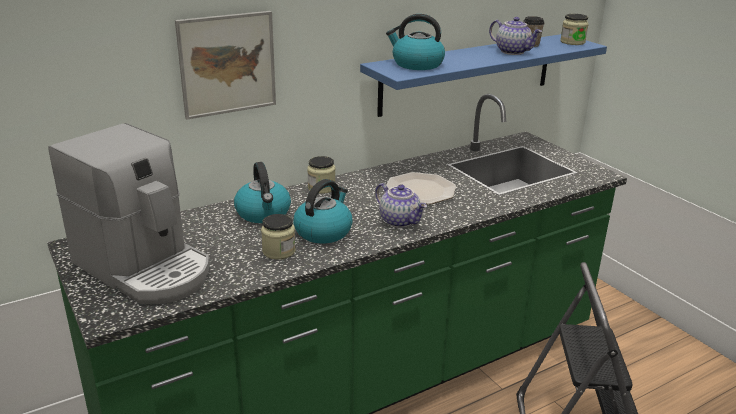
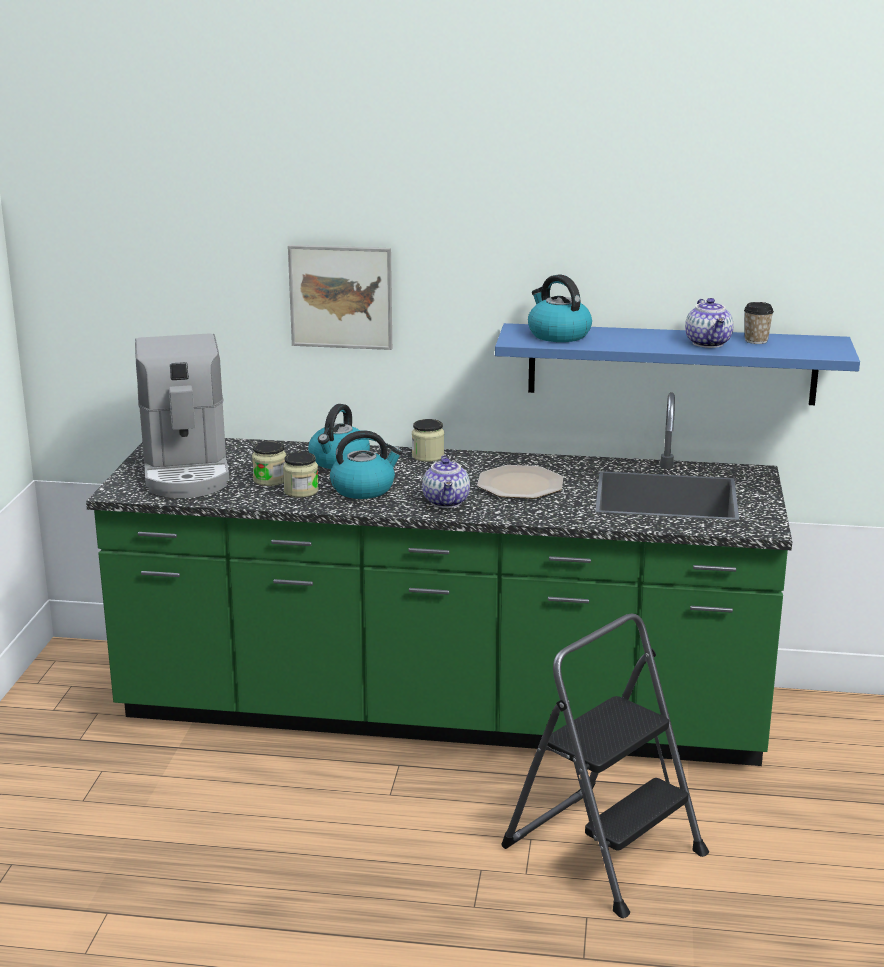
camera: 40 degrees right, 5 degrees down
(572, 42) = (824, 348): jar -> jar (270, 480)

